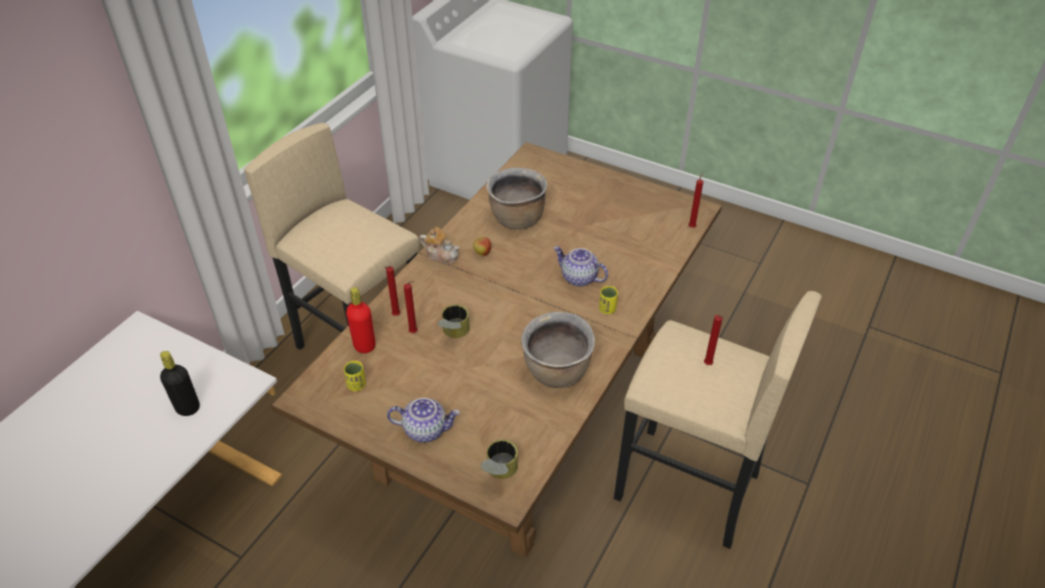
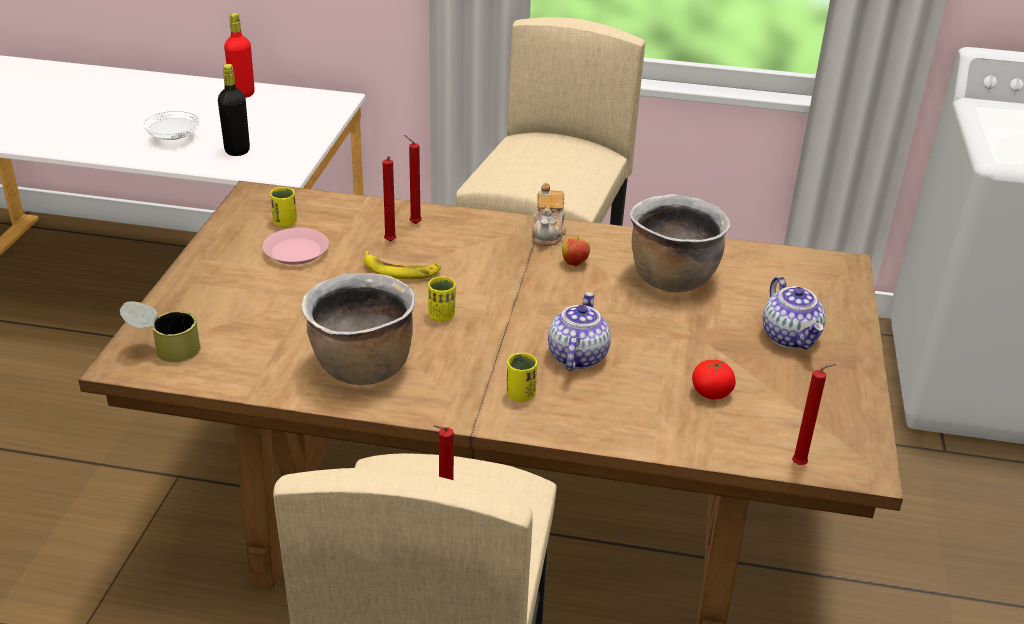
camera: 70 degrees right, 10 degrees down
(132, 451) = (174, 138): none -> white plate
(364, 346) = (352, 214): red bottle -> red bottle (242, 94)
(402, 385) = (296, 251): none -> pink plate
(426, 429) = (227, 282): teapot -> teapot (791, 337)
(453, 334) = (400, 270): can -> banana
(515, 325) = (441, 316): none -> yellow cup
(628, 238) = (711, 393): none -> tomato

